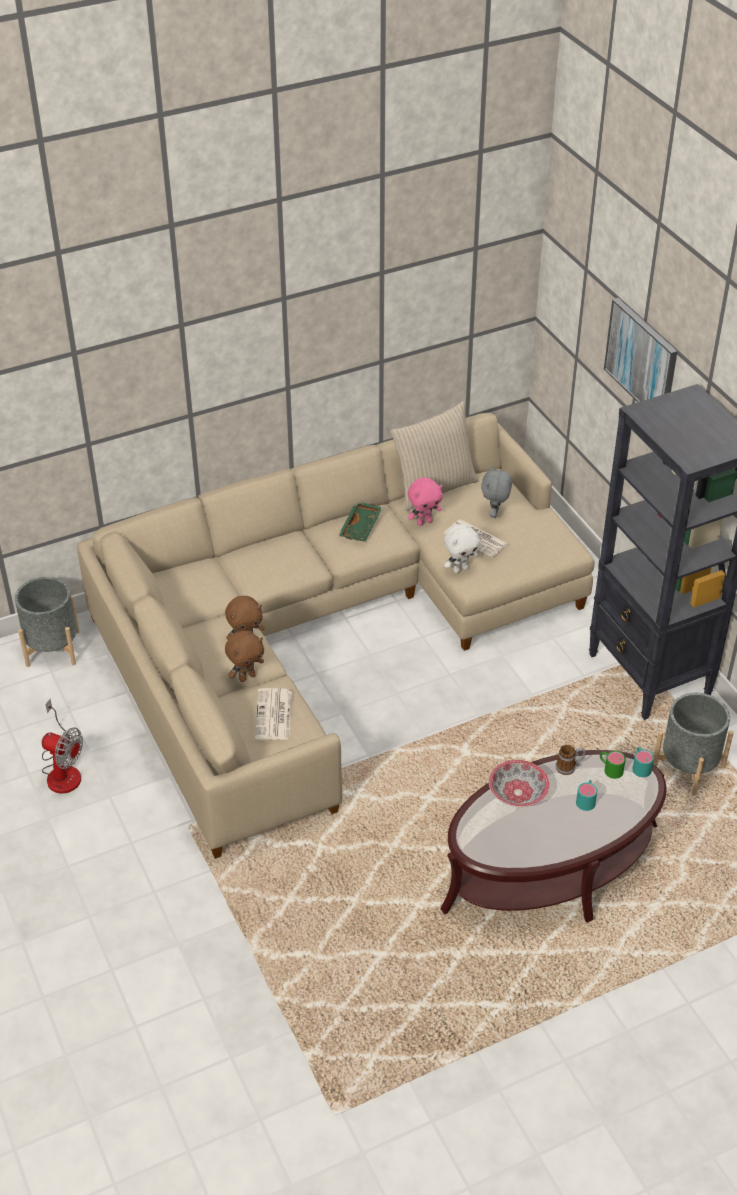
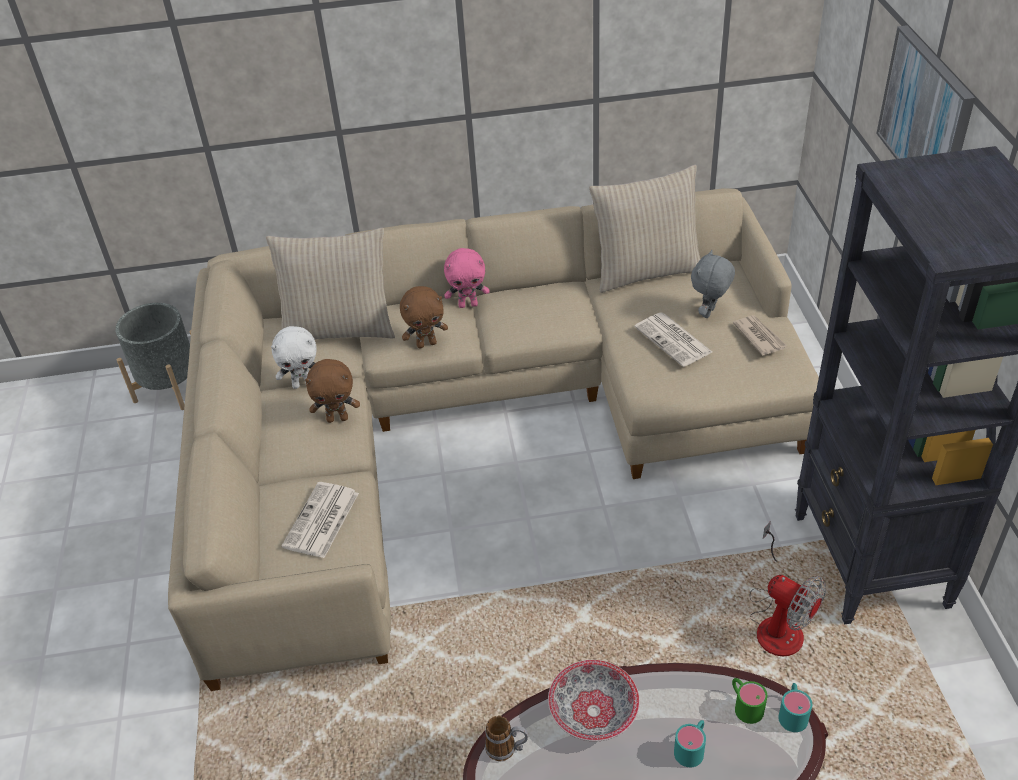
camera: 20 degrees right, 0 degrees up
(62, 770) = (103, 532): fan -> fan (777, 622)
(211, 573) = (339, 329): none -> beige pillow
(247, 677) = (317, 463): brown plush toy -> brown plush toy (426, 344)
(361, 527) = (538, 303): green tray -> none
(424, 522) = (618, 309): pink plush toy -> pink plush toy (468, 304)
(460, 569) = (641, 374): white plush toy -> white plush toy (303, 384)
(537, 526) = (759, 336): none -> newspaper
(569, 767) = (684, 688): mug -> mug (507, 748)
(688, 767) = (890, 711): grey planter -> none

